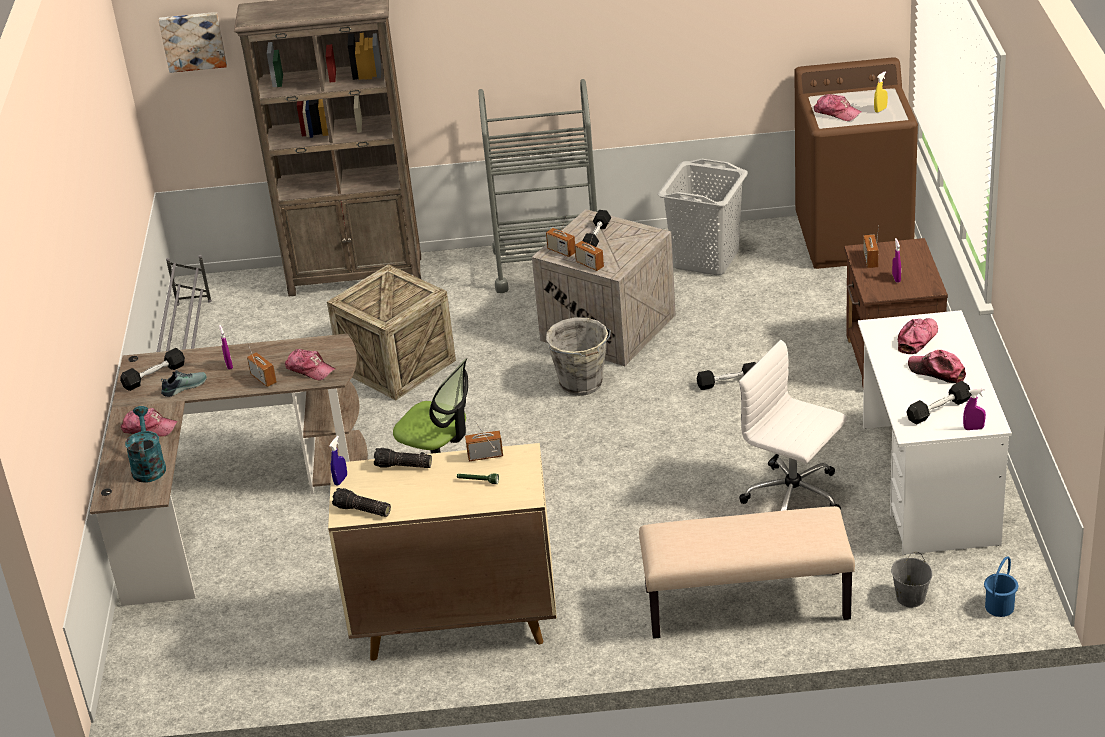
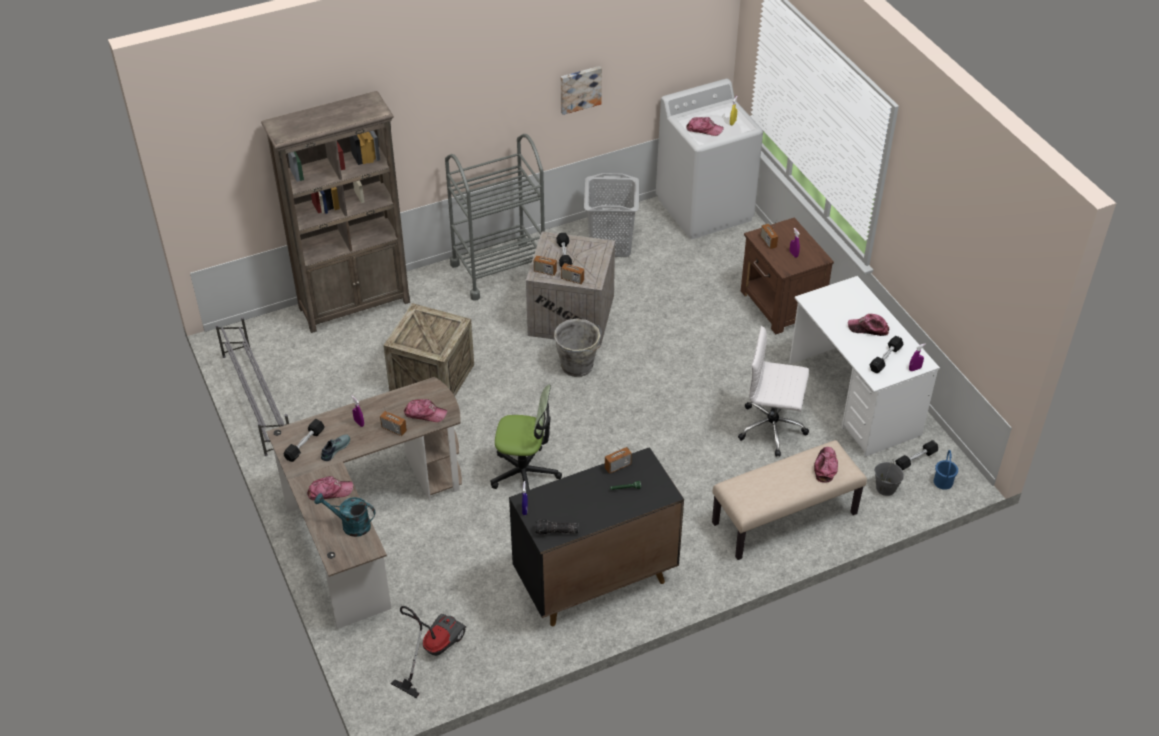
camera: 25 degrees left, 10 degrees up
(148, 466) = (350, 525): turquoise watering can -> turquoise watering can turned 45 degrees counterclockwise
(193, 41) = (222, 154): picture -> picture (580, 89)
(213, 653) = (432, 650): none -> vacuum cleaner
(403, 466) = (563, 488): flashlight -> none
(454, 622) = (594, 581): beige cabinet -> black cabinet
(728, 382) = (680, 344): black dumbbell -> black dumbbell (915, 459)
(854, 238) = (705, 209): brown washing machine -> white washing machine
(917, 339) = (841, 305): cap -> cap (825, 466)

